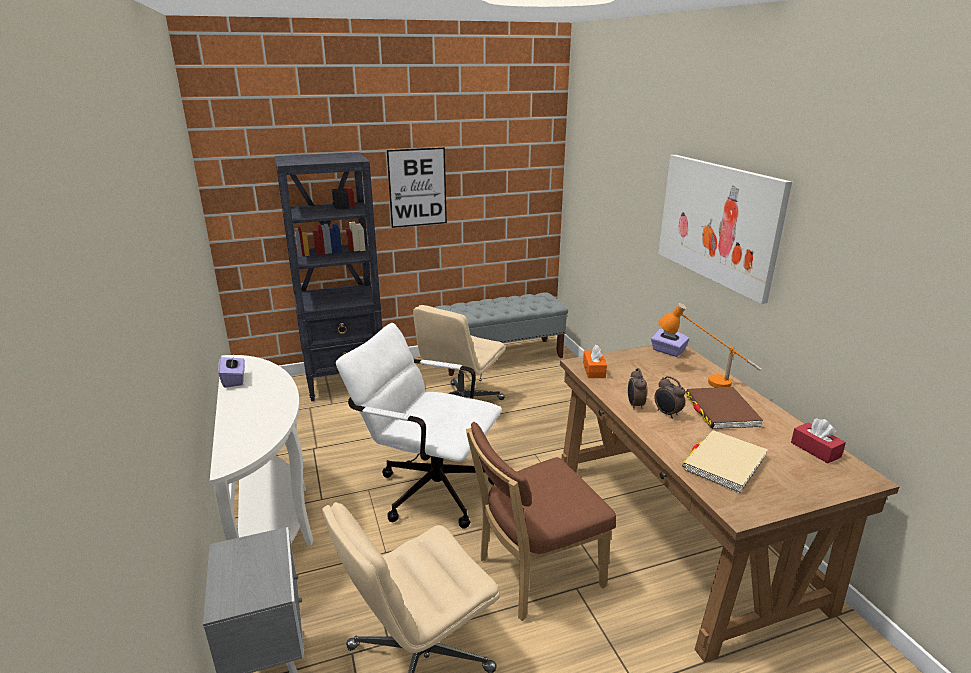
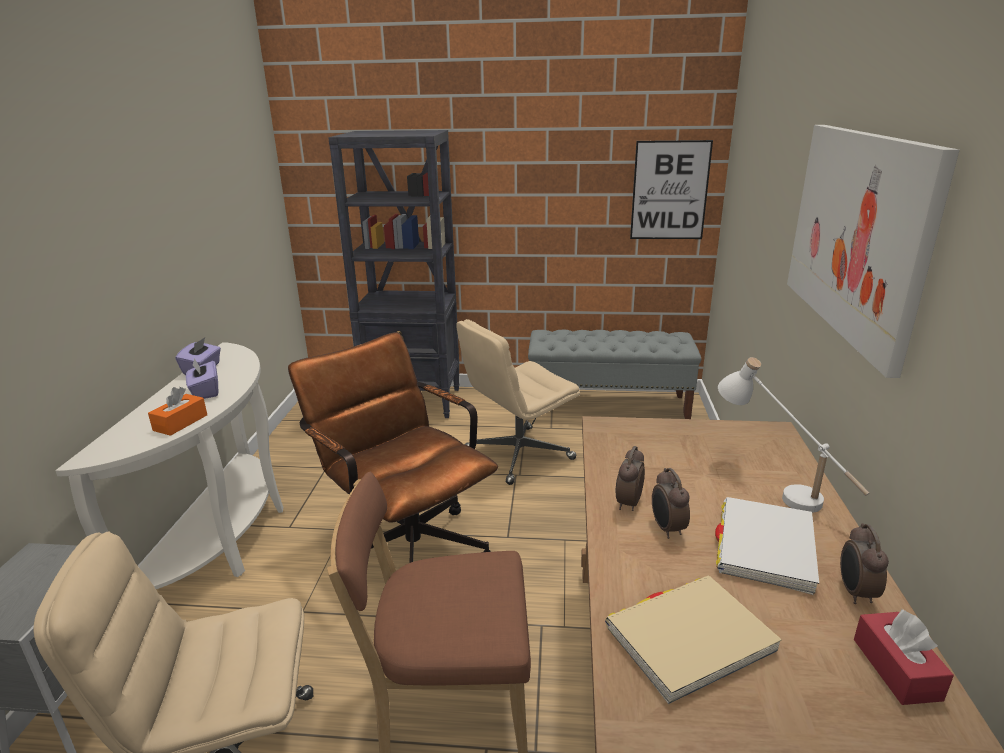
camera: 25 degrees right, 0 degrees up
(417, 187) = (519, 178): picture -> picture (669, 190)
(427, 487) = (406, 546): white office chair -> brown office chair
(594, 370) = (615, 439): orange tissue box -> orange tissue box (180, 423)
(667, 351) = (756, 434): purple tissue box -> purple tissue box (205, 392)
(702, 379) = (778, 488): orange table lamp -> white table lamp
(721, 411) = (765, 547): brown book -> white book
(776, 421) = (855, 592): none -> alarm clock

